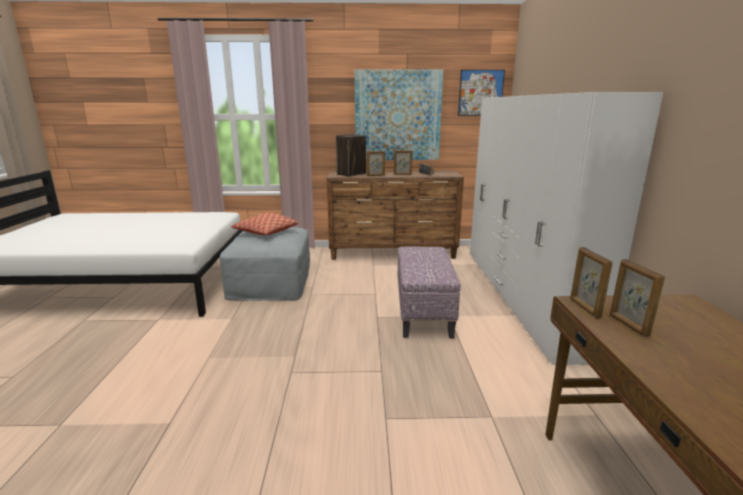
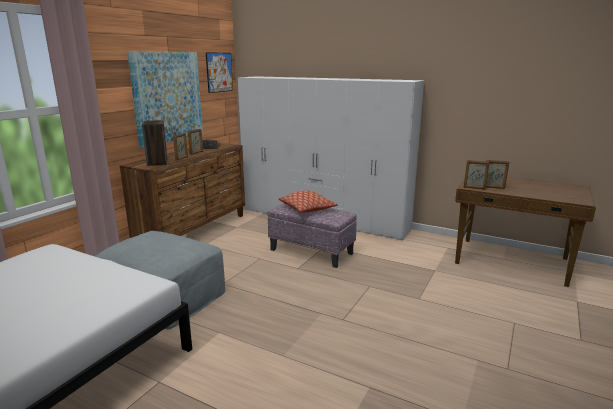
camera: 60 degrees left, 0 degrees up
(266, 232) = (151, 243): pillow -> pillow (307, 209)

